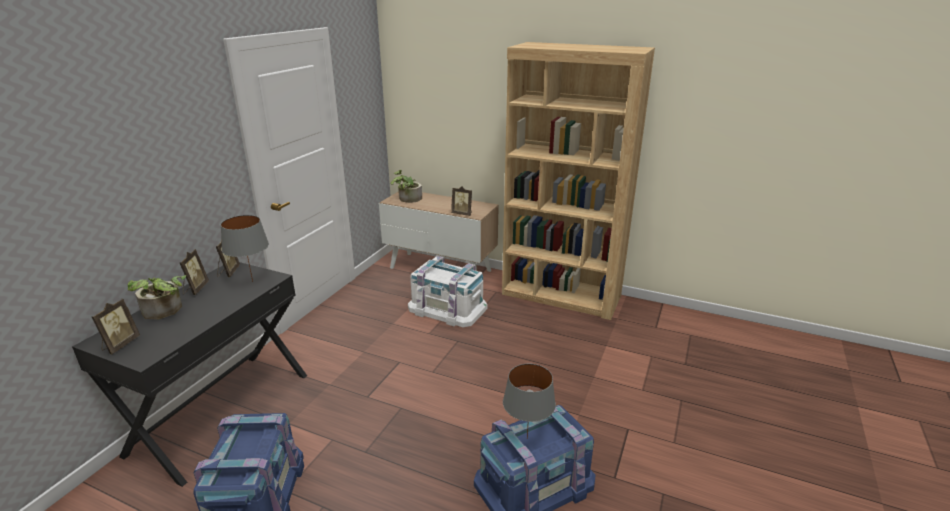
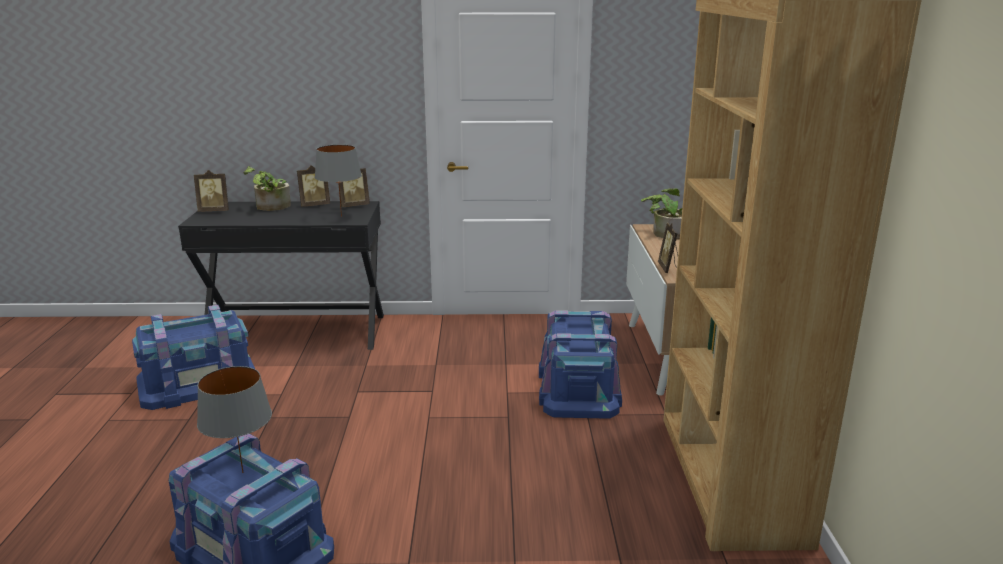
camera: 65 degrees right, 5 degrees down
(447, 308) = (579, 388): white storage box -> blue storage box

